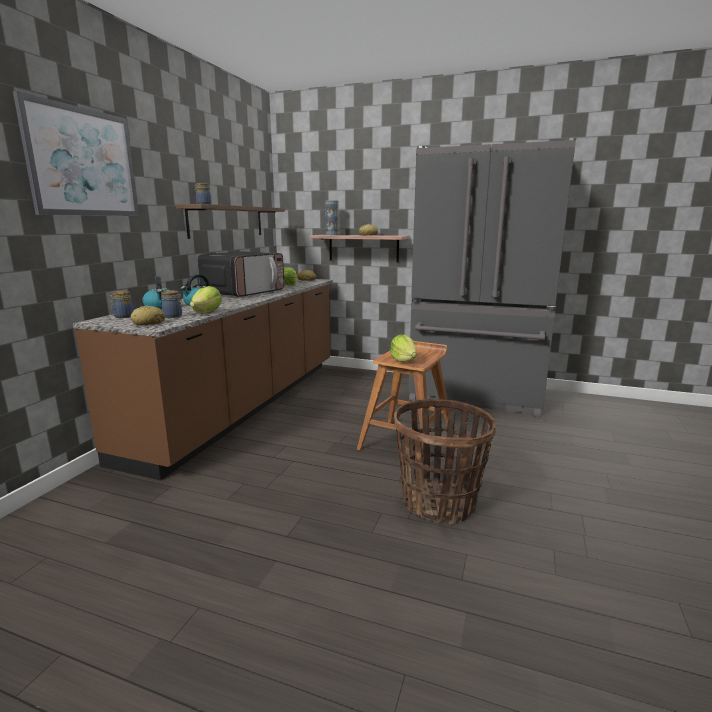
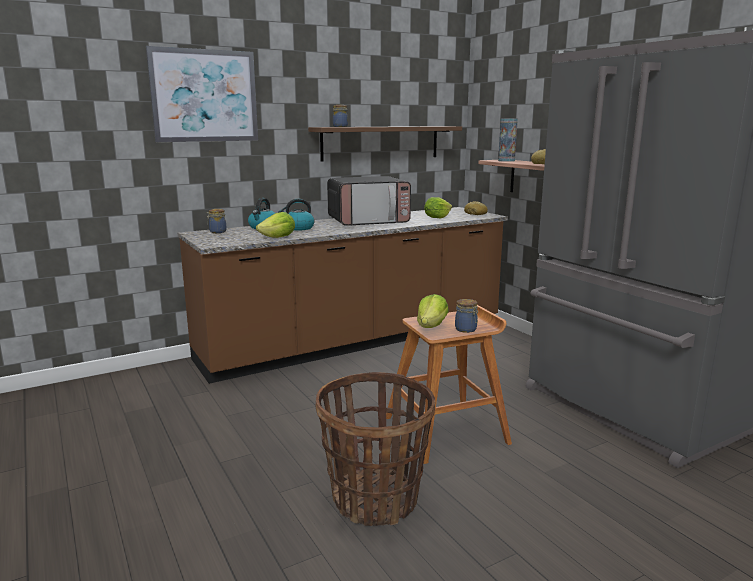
camera: 40 degrees right, 0 degrees up
(149, 323) = (214, 240): bread -> none
(173, 316) = (247, 237): jar -> jar (466, 329)

